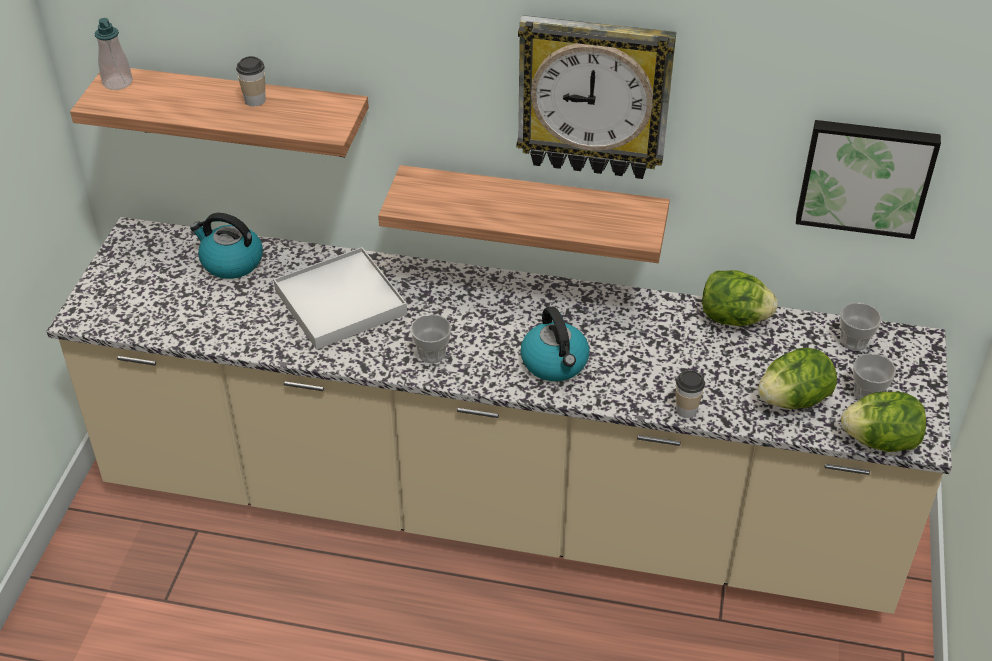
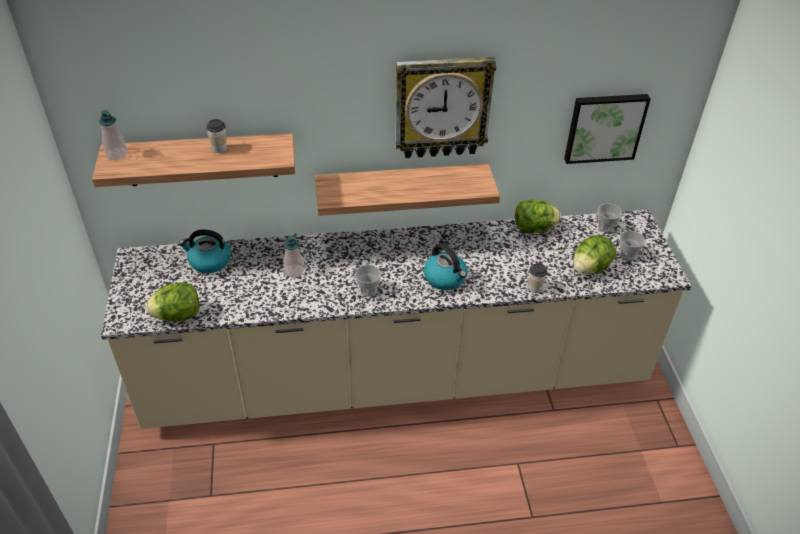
camera: 20 degrees left, 0 degrees up
(340, 302) = (294, 271): white tray -> soap dispenser
(880, 441) = (648, 280): lettuce -> lettuce (178, 315)

